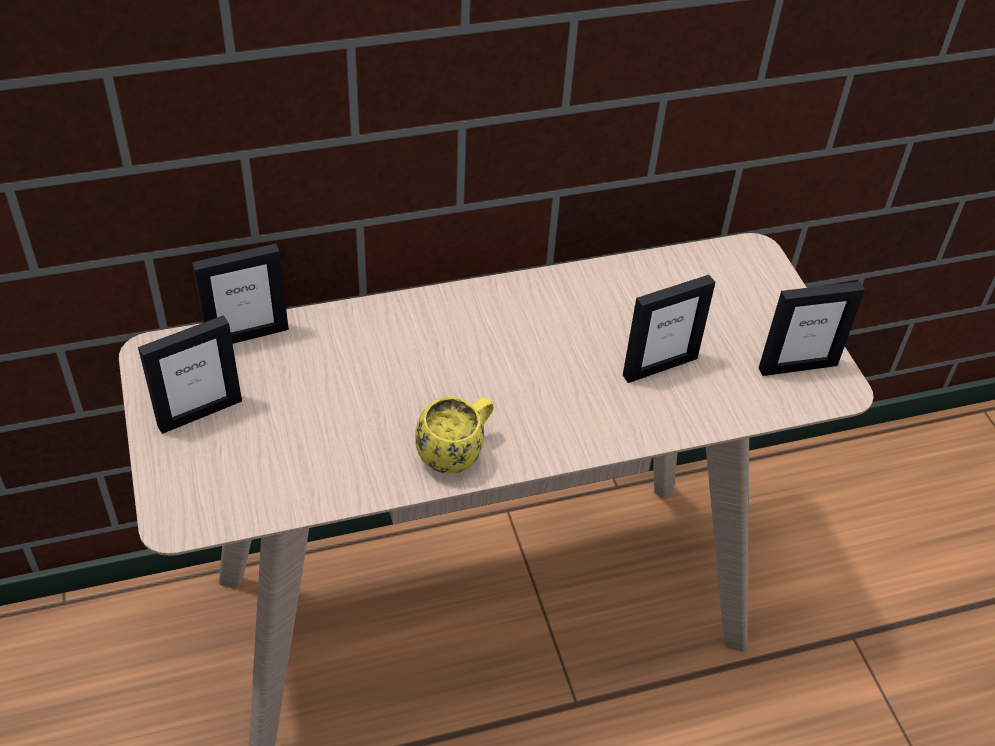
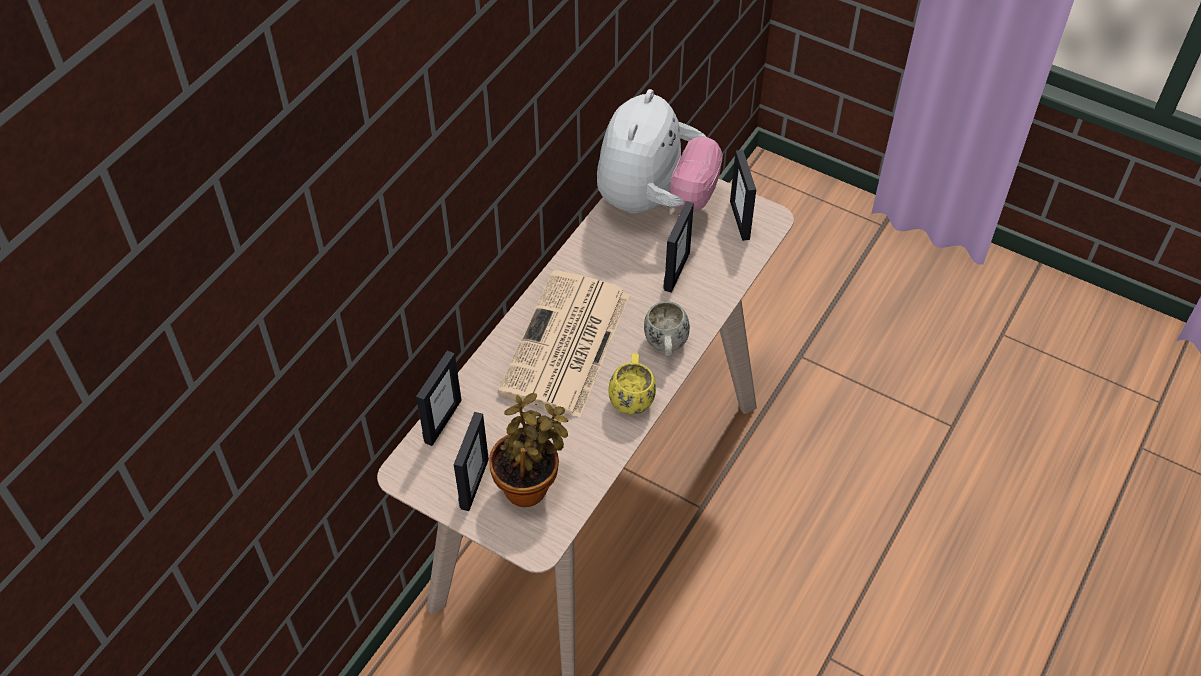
camera: 40 degrees left, 5 degrees up
(246, 456) = (529, 485): none -> potted plant
(451, 354) = (566, 346): none -> newspaper
(555, 432) = (666, 347): none -> white mug
(717, 285) = (654, 201): none -> plush toy
(797, 366) = (740, 220): picture frame -> picture frame turned 135 degrees clockwise

